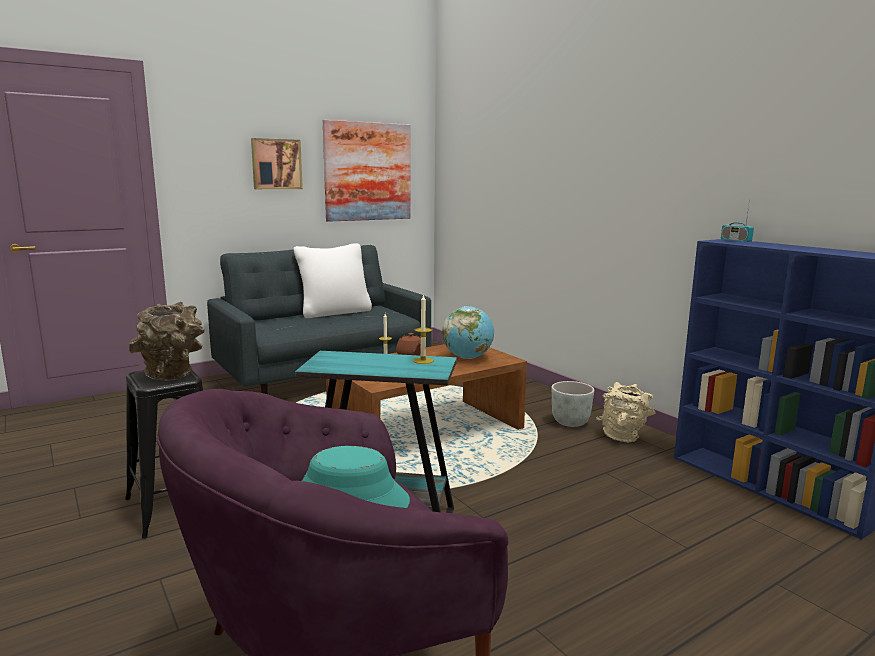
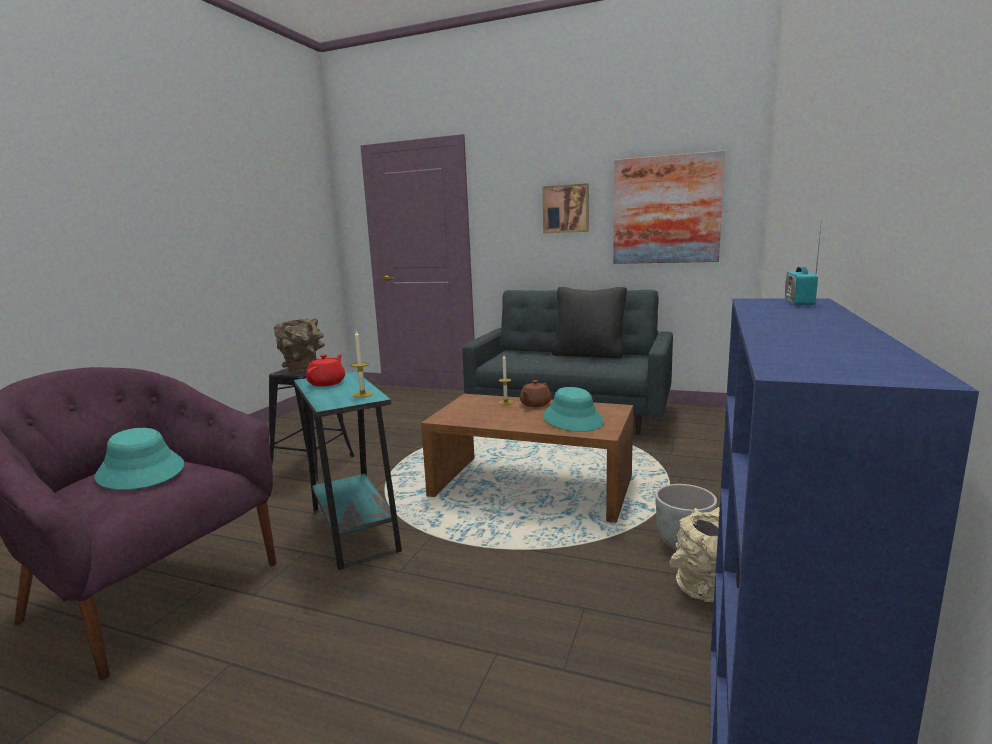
camera: 55 degrees right, 0 degrees up
(334, 312) = (588, 354): white pillow -> black pillow
(347, 363) = (327, 383): none -> red teapot
(467, 357) = (573, 419): globe -> turquoise hat

